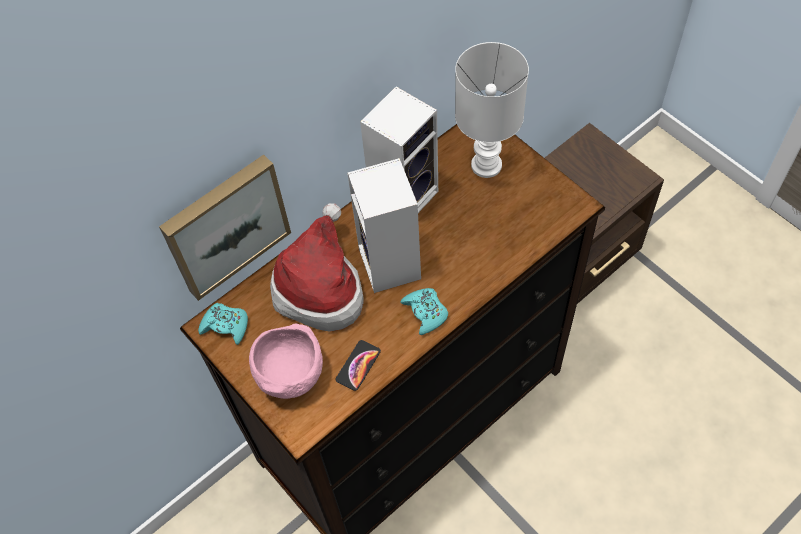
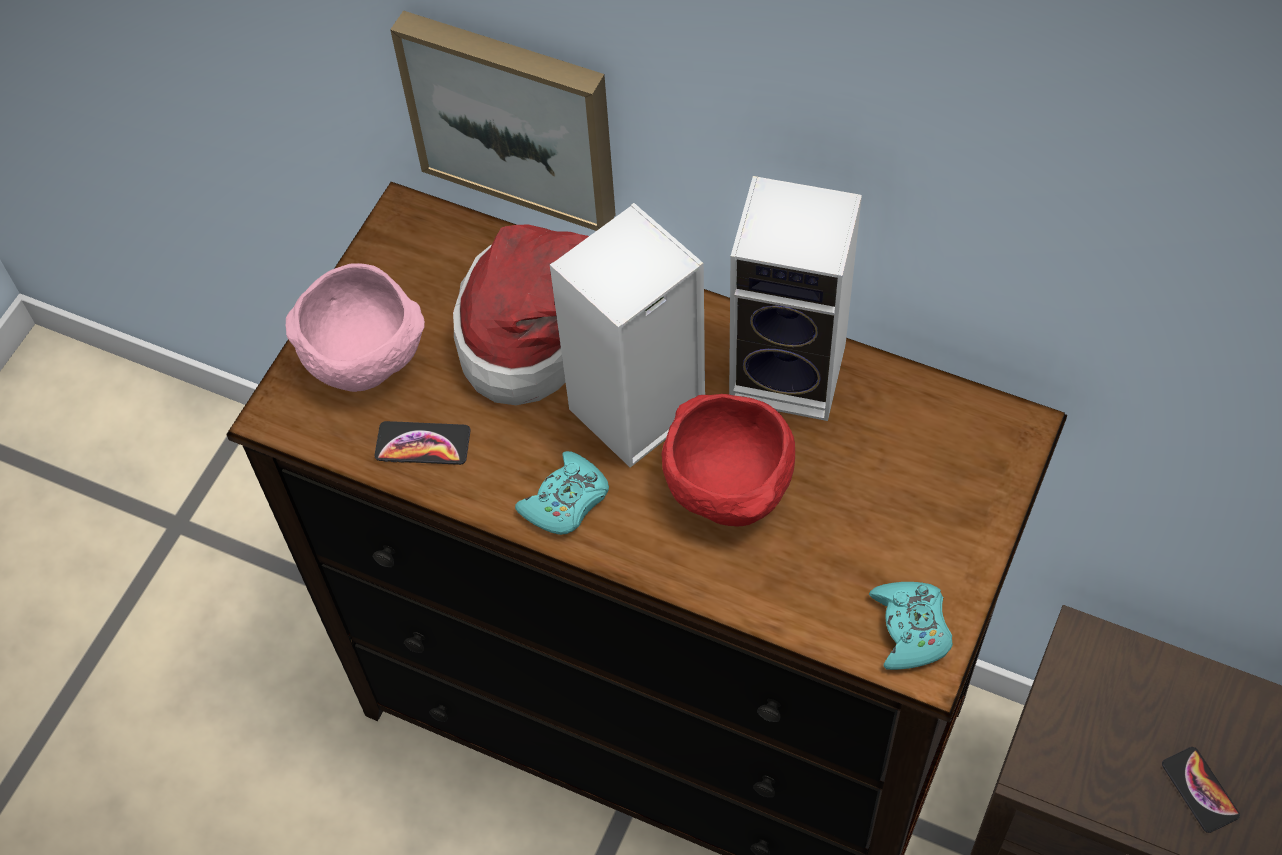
camera: 65 degrees right, 0 degrees up
(226, 326) = (415, 236): turquoise game controller -> turquoise game controller (910, 629)
(455, 243) = (731, 491): none -> red bowl
(485, 166) = (926, 474): white table lamp -> none
(598, 188) = (1200, 790): none -> phone

